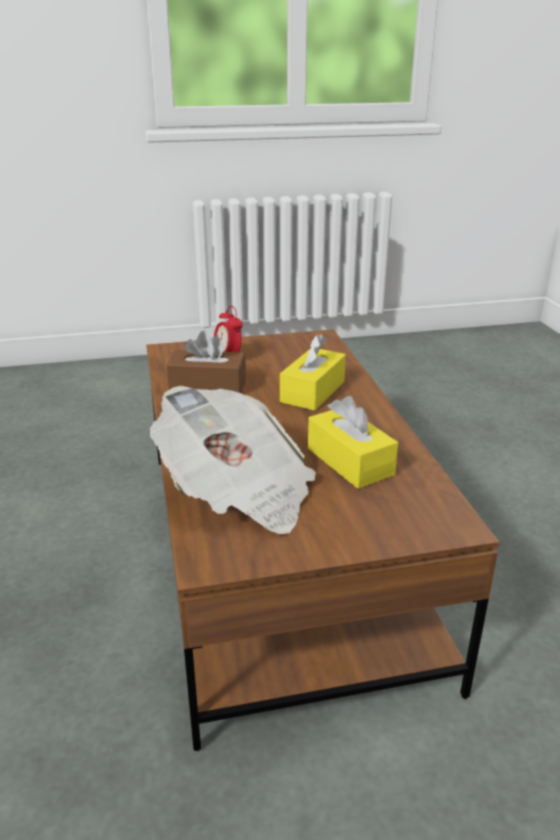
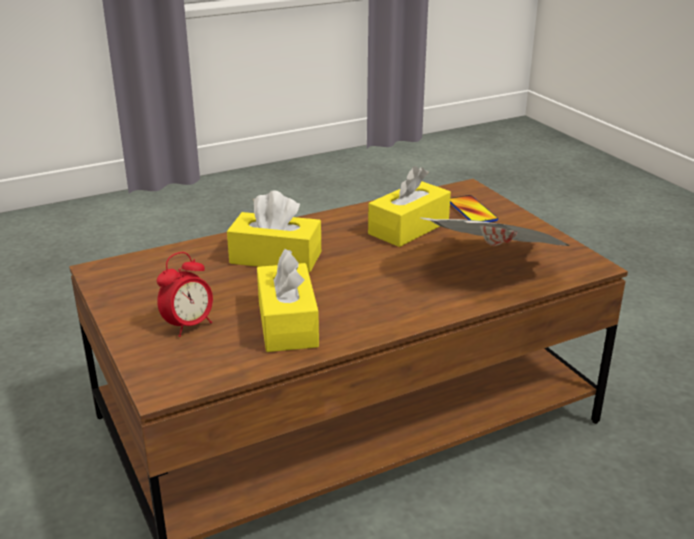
camera: 105 degrees left, 0 degrees up
(208, 387) = (287, 323): brown tissue box -> yellow tissue box
(384, 512) = (471, 211): none -> phone

